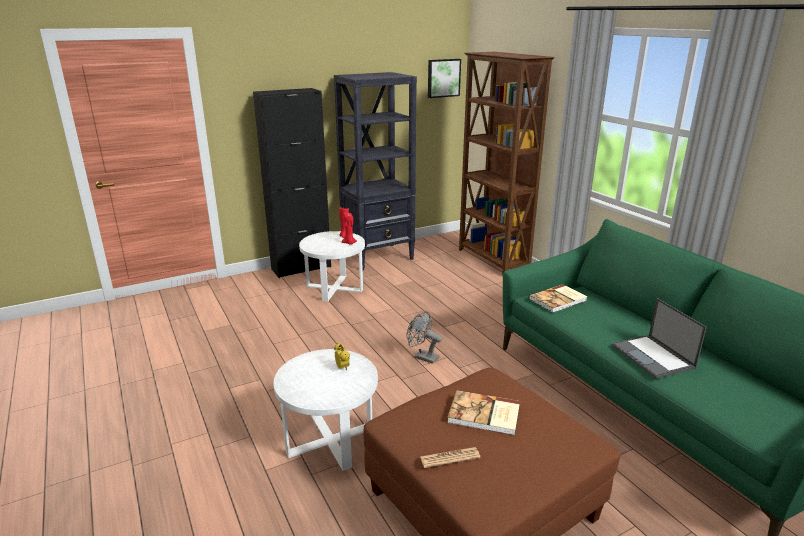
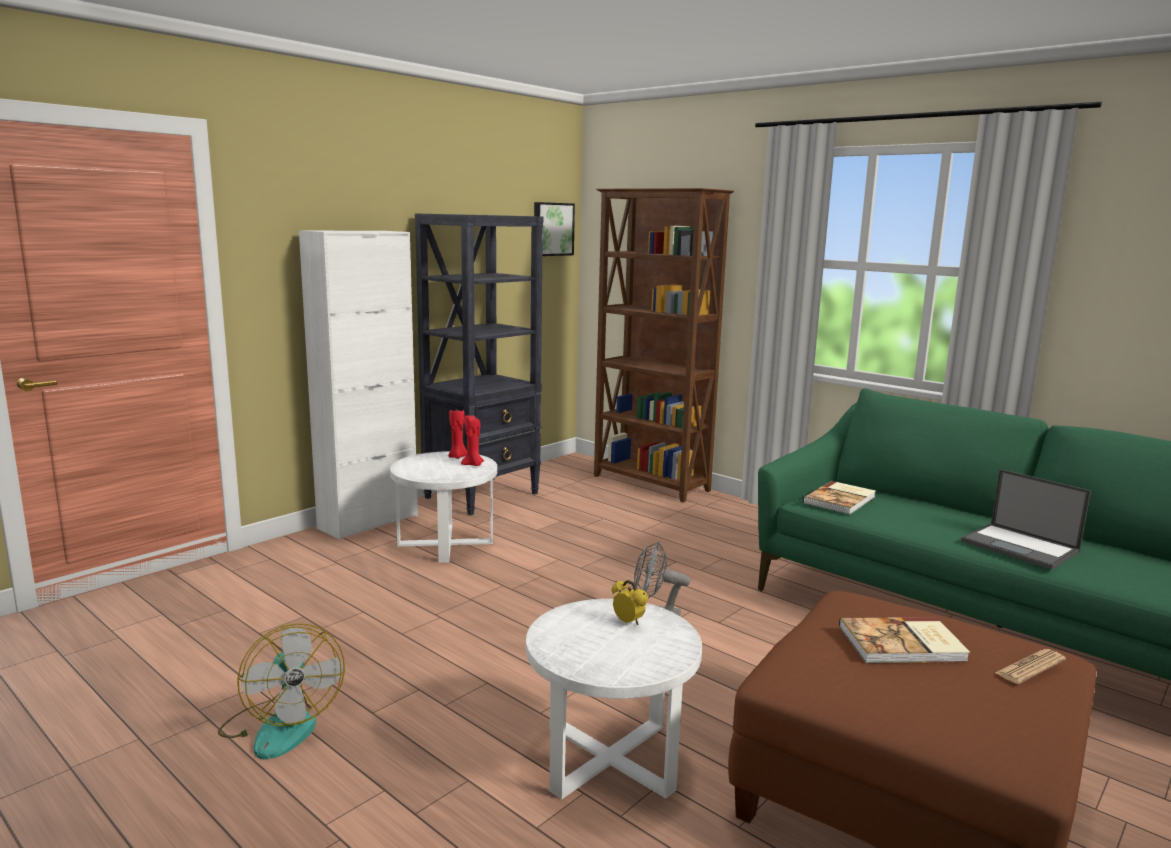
camera: 20 degrees left, 10 degrees down
(183, 387) = (281, 726): none -> fan
(301, 268) = (368, 522): black cabinet -> white cabinet
(450, 458) = (918, 707): newspaper -> newspaper (1030, 667)

